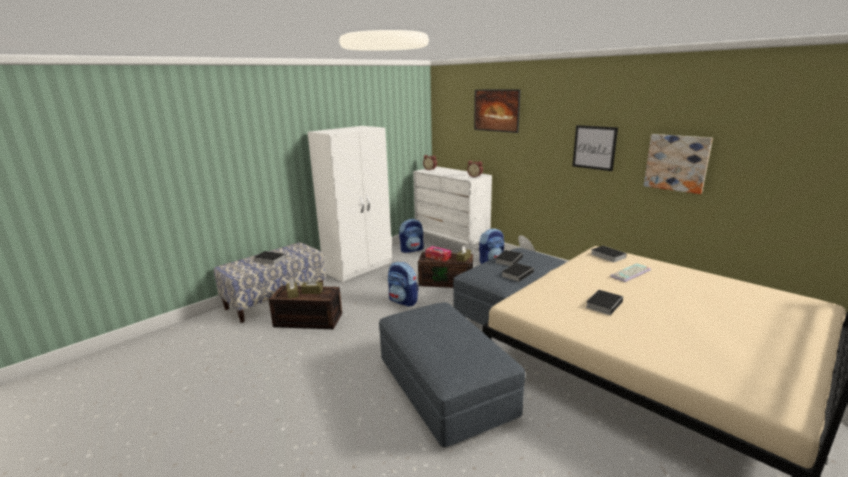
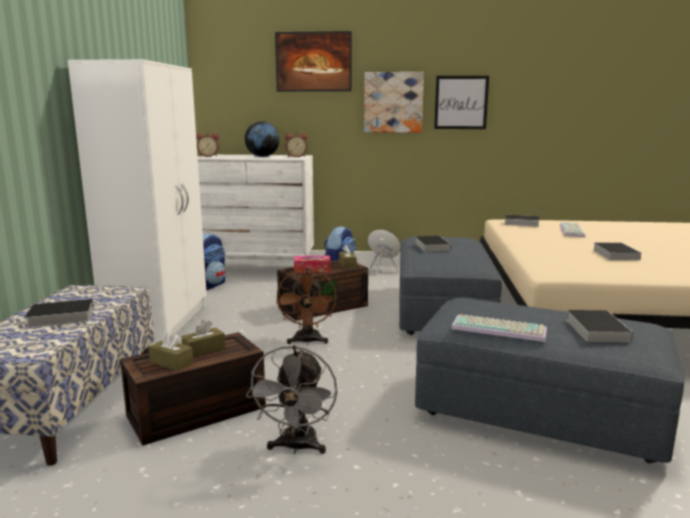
camera: 40 degrees left, 5 degrees down
(315, 353) = (297, 447): none -> grey fan
(403, 301) = (307, 341): backpack -> brown fan
(411, 330) = (500, 329): none -> keyboard
(457, 173) = (262, 156): none -> globe
(517, 274) = (470, 255): book -> book (595, 329)
(676, 163) = (556, 111): picture -> picture (393, 102)

